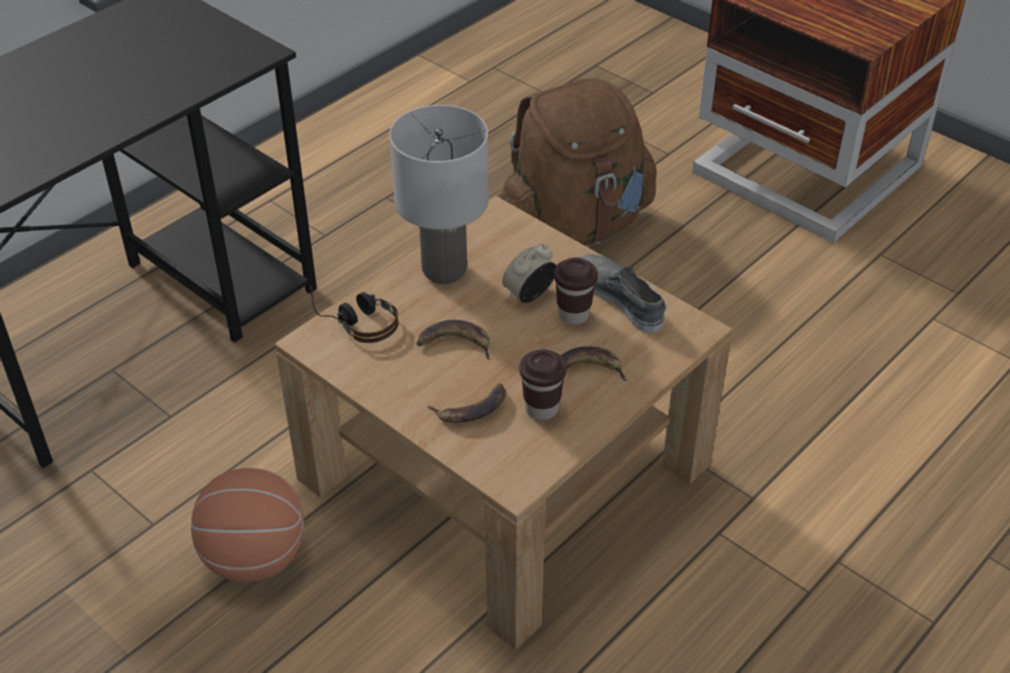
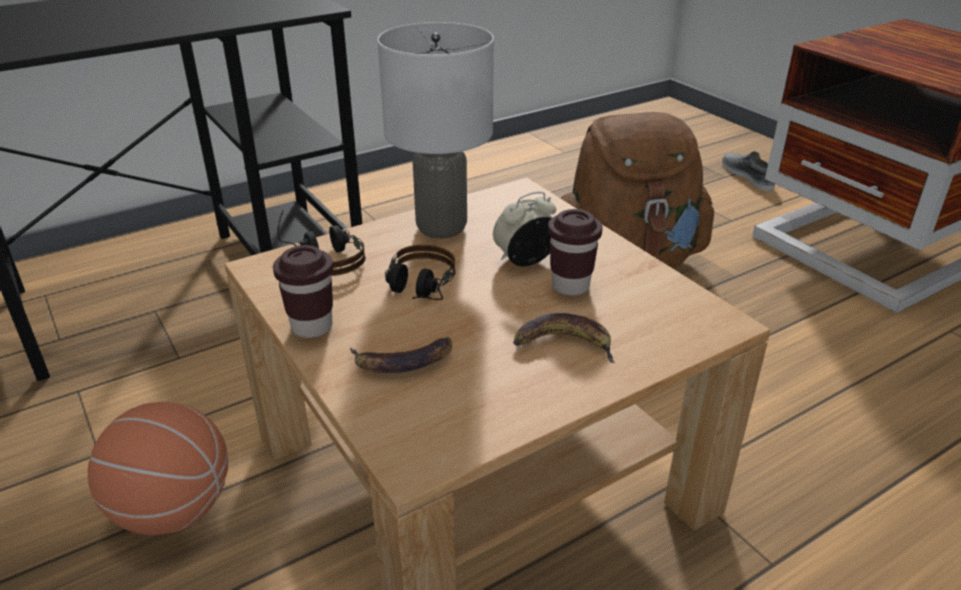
camera: 15 degrees right, 10 degrees down
(454, 344) = (418, 292): banana -> headphones
(541, 409) = (490, 376): brown cup -> brown cup (312, 327)
(620, 297) = (633, 278): grey shoe -> grey shoe (748, 175)

